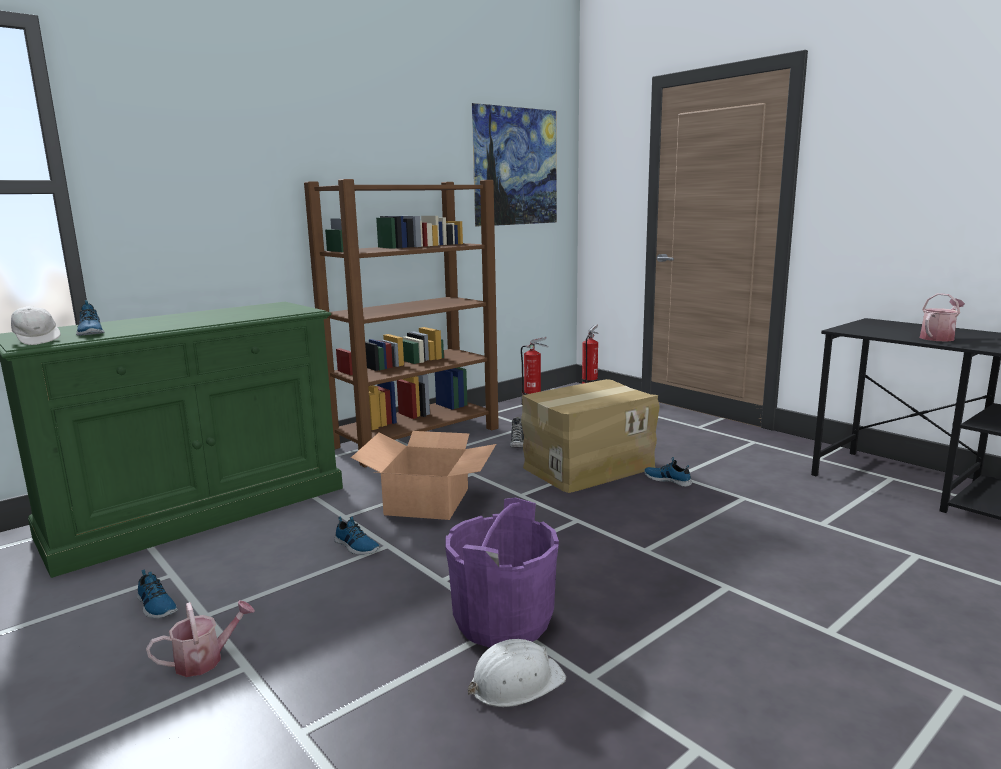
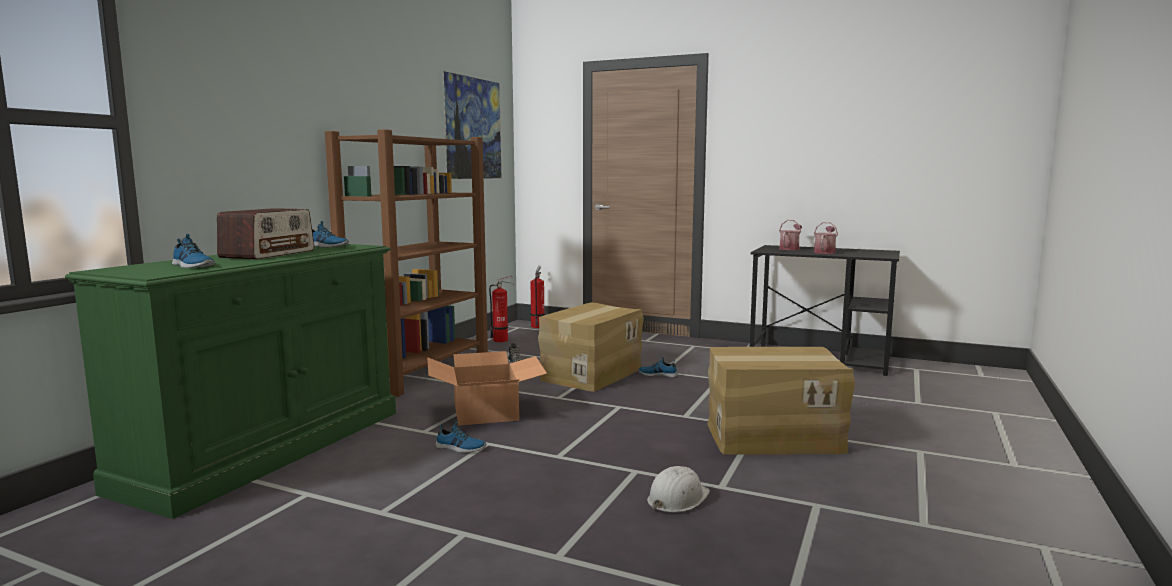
camera: 25 degrees left, 5 degrees down
(37, 340) = (153, 272): white cap -> none
(156, 606) = (323, 516): shoe -> shoe (326, 246)
(194, 318) = (268, 254): none -> radio
(205, 659) = (422, 537): watering can -> watering can (790, 248)
(503, 620) = (631, 470): purple bucket -> none
(737, 608) = (773, 436): none -> cardboard box

